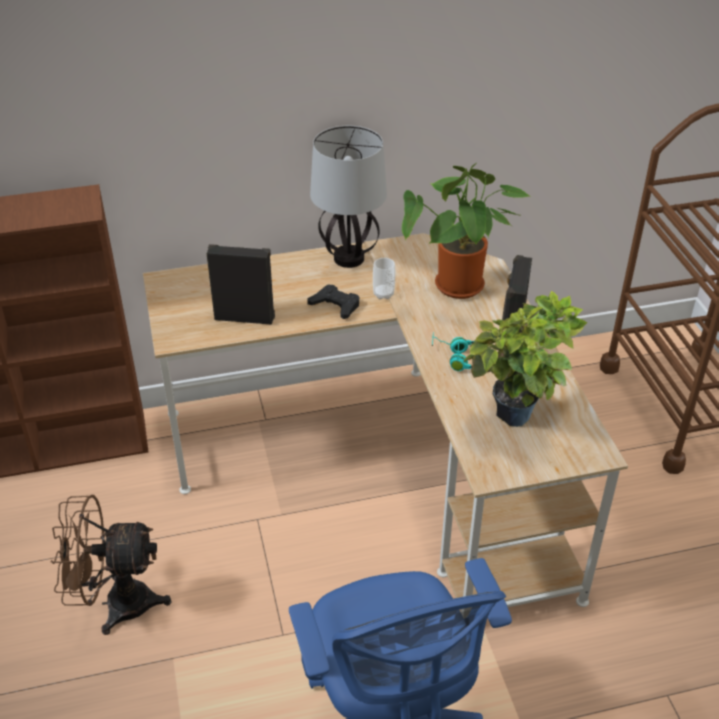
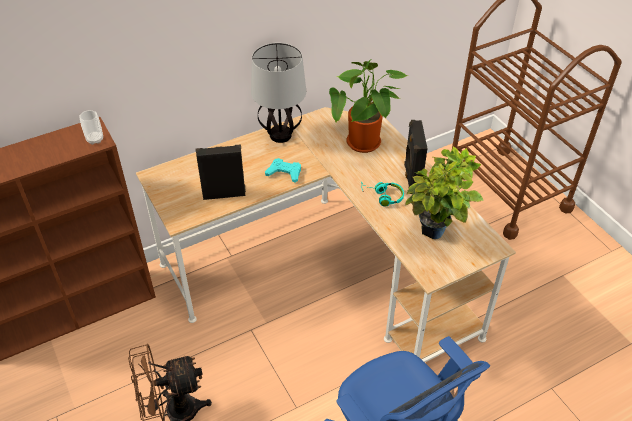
camera: 15 degrees left, 5 degrees up
(335, 305) = (284, 173): black game controller -> turquoise game controller
(383, 294) = (314, 158): cup -> cup (95, 139)

